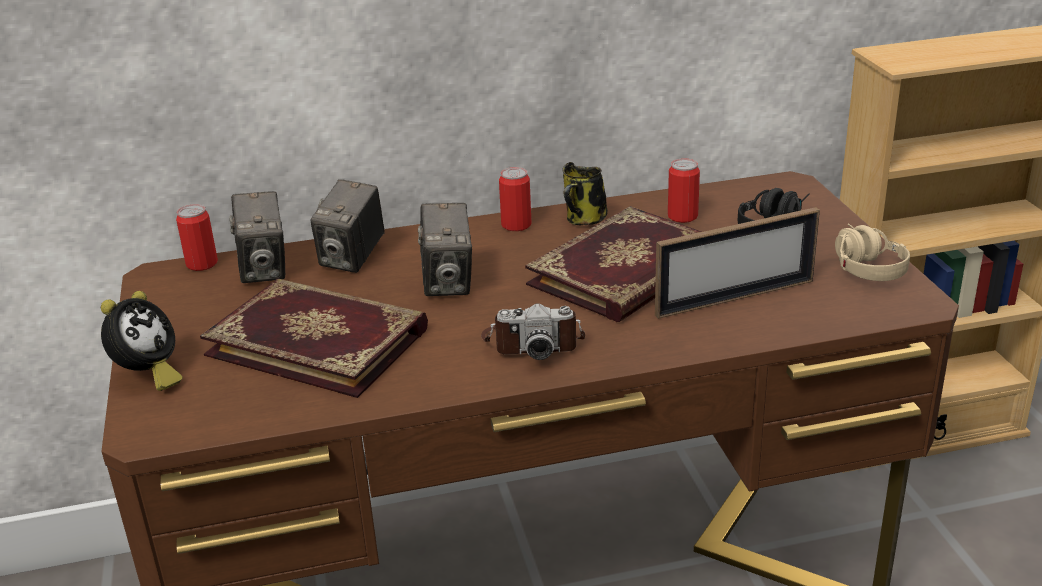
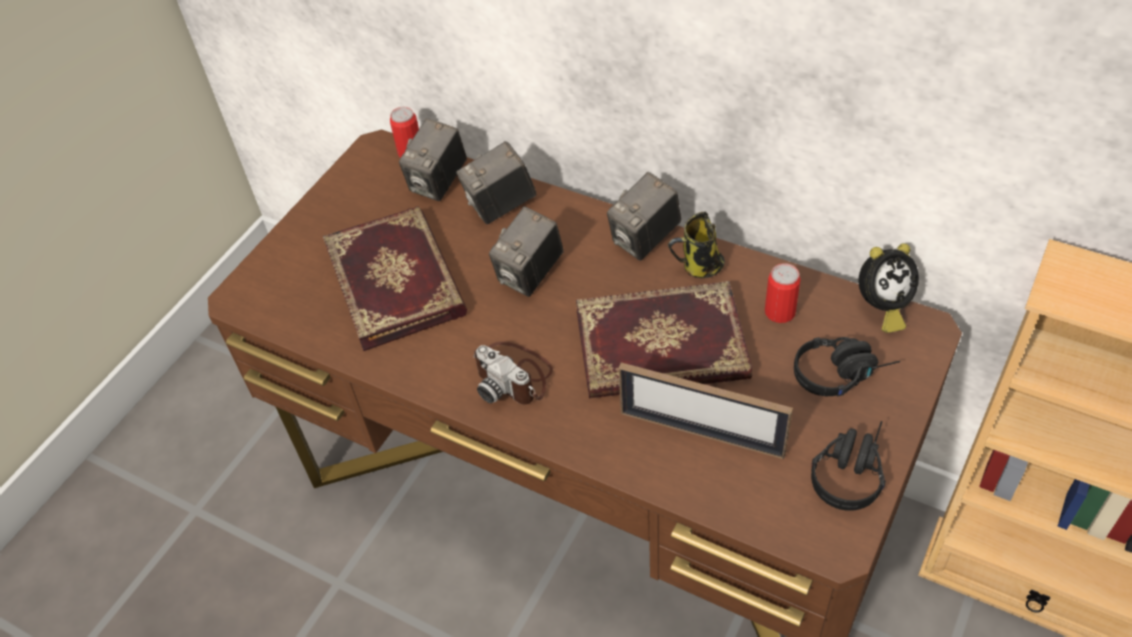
camera: 45 degrees right, 20 degrees up
(148, 376) = (283, 247): alarm clock -> alarm clock (881, 308)
(516, 225) = (645, 240): can -> camera
(861, 264) = (850, 469): beige headphones -> black headphones

